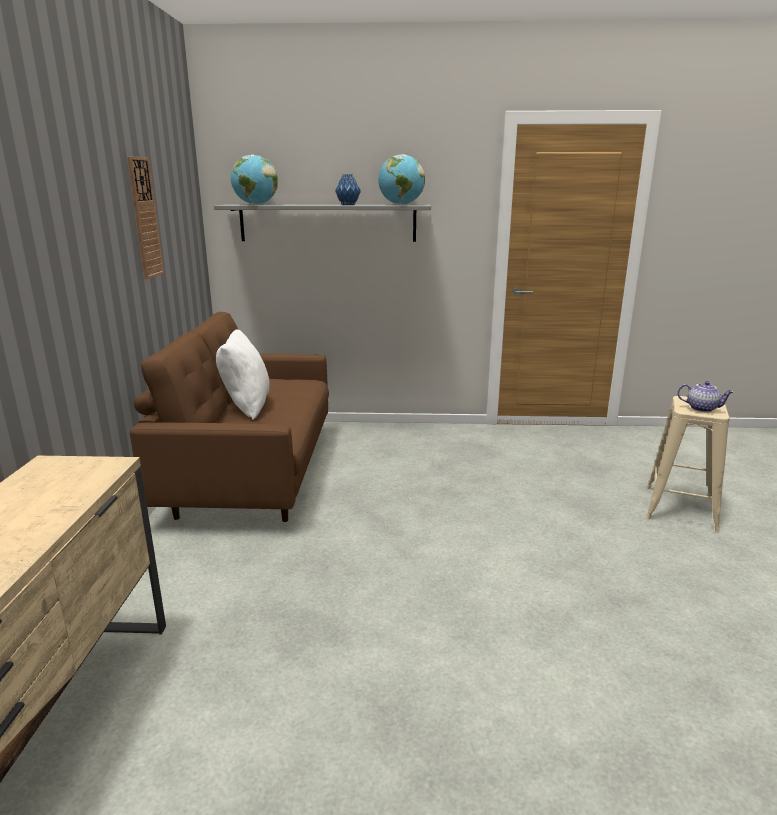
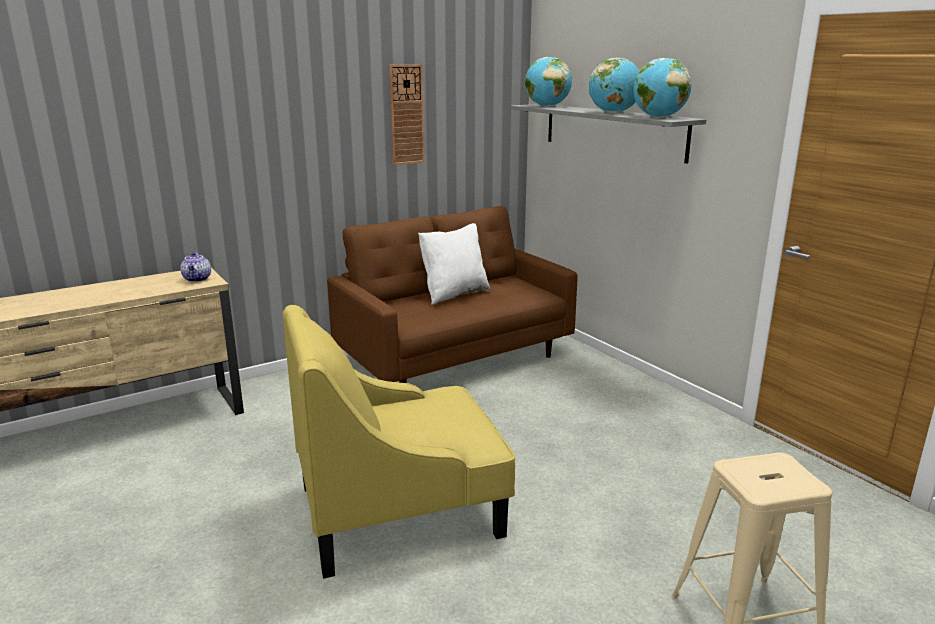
camera: 55 degrees right, 0 degrees up
(348, 204) = (613, 113): blue vase -> globe
(469, 584) = (400, 510): none -> yellow armchair
(702, 408) = (759, 478): teapot -> teapot (198, 279)

